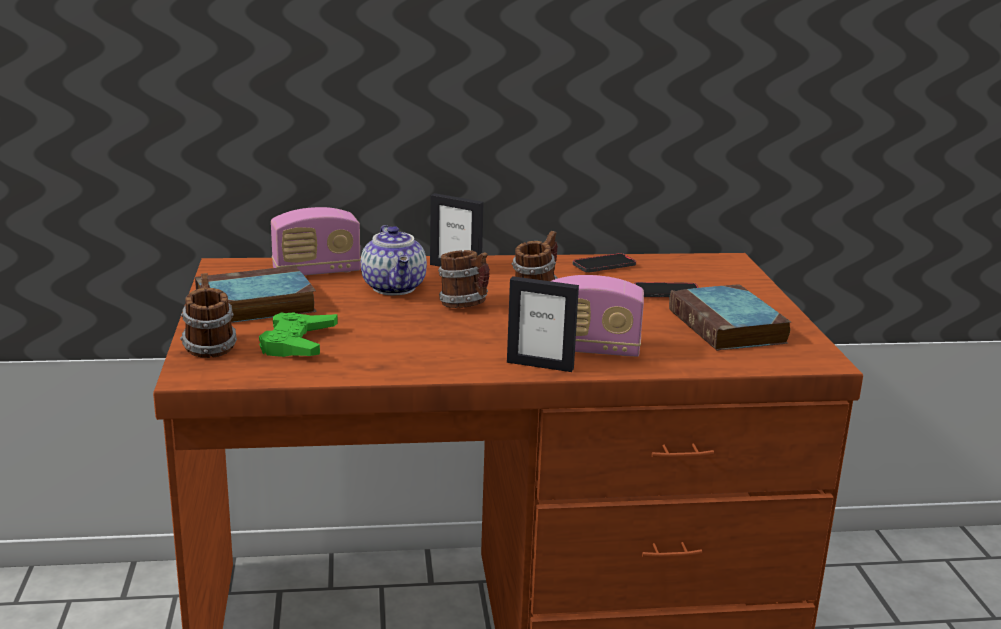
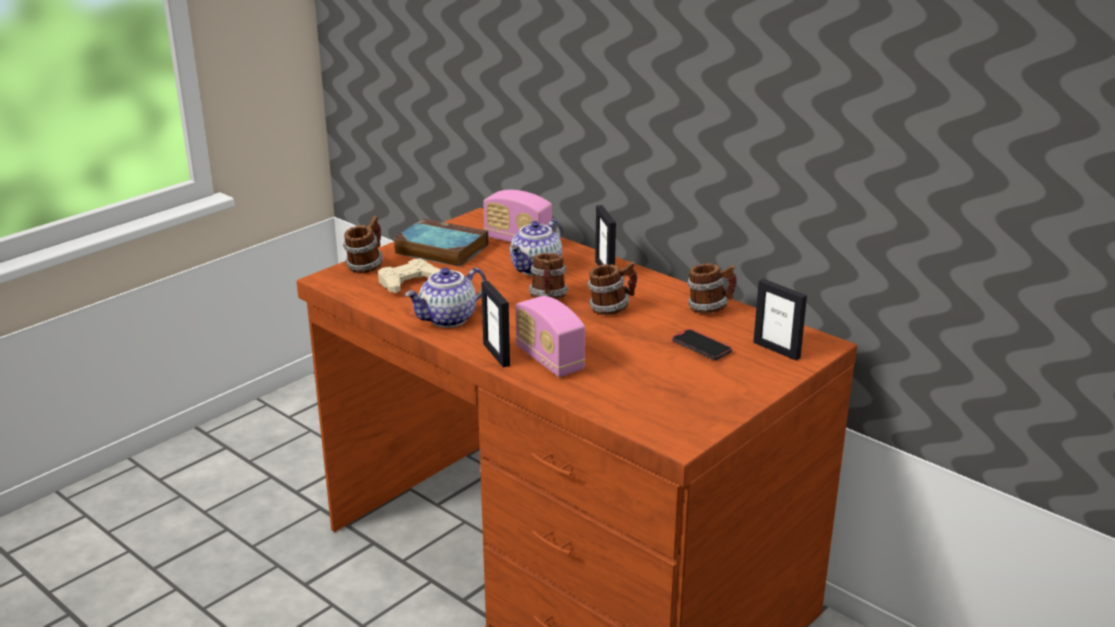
camera: 50 degrees right, 5 degrees up
(297, 343) = (409, 282): green game controller -> beige game controller
(423, 357) = (448, 319): none -> teapot
(604, 266) = (710, 309): phone -> mug
(715, 275) = (776, 350): none -> picture frame
(729, 327) = (678, 389): book -> none

